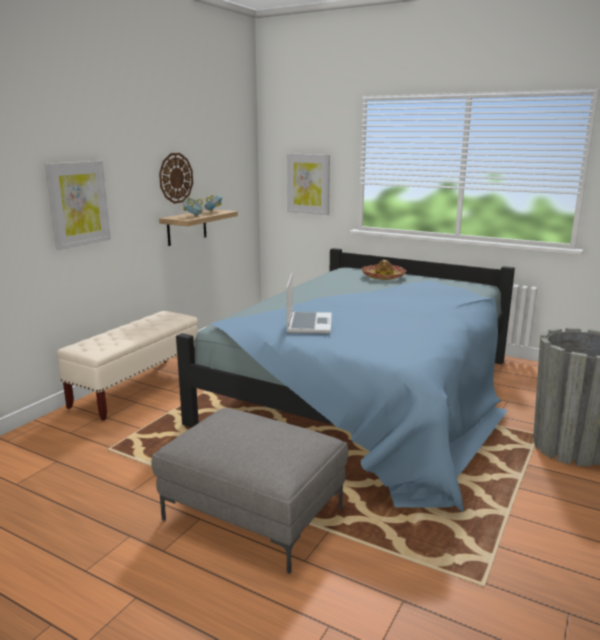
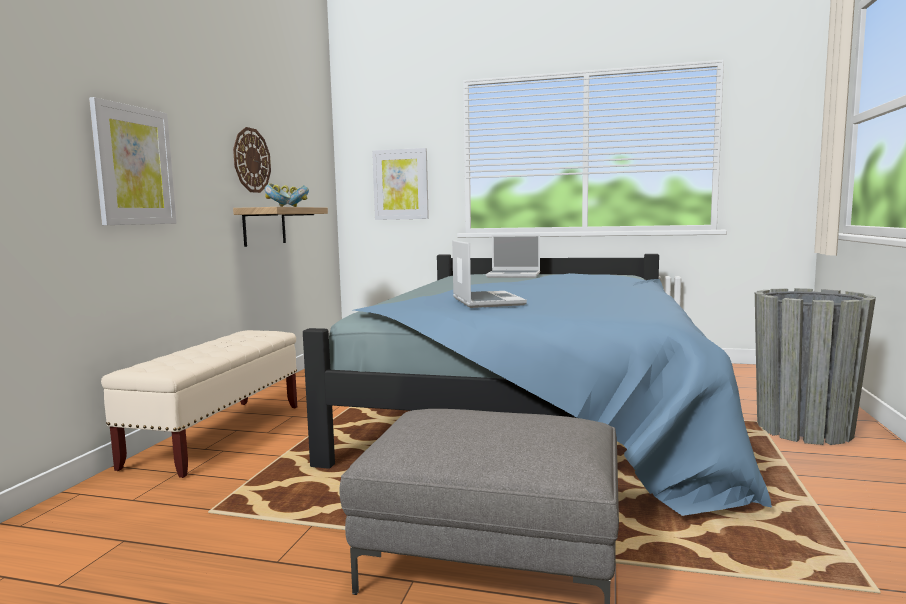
camera: 15 degrees left, 10 degrees down
(383, 277) = (514, 275): hat -> laptop

